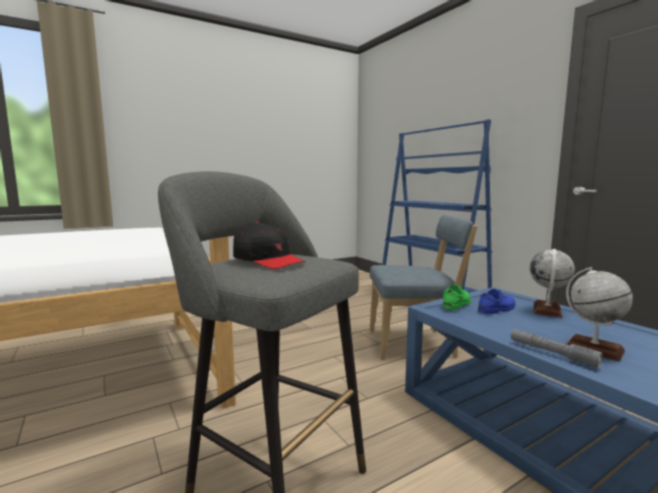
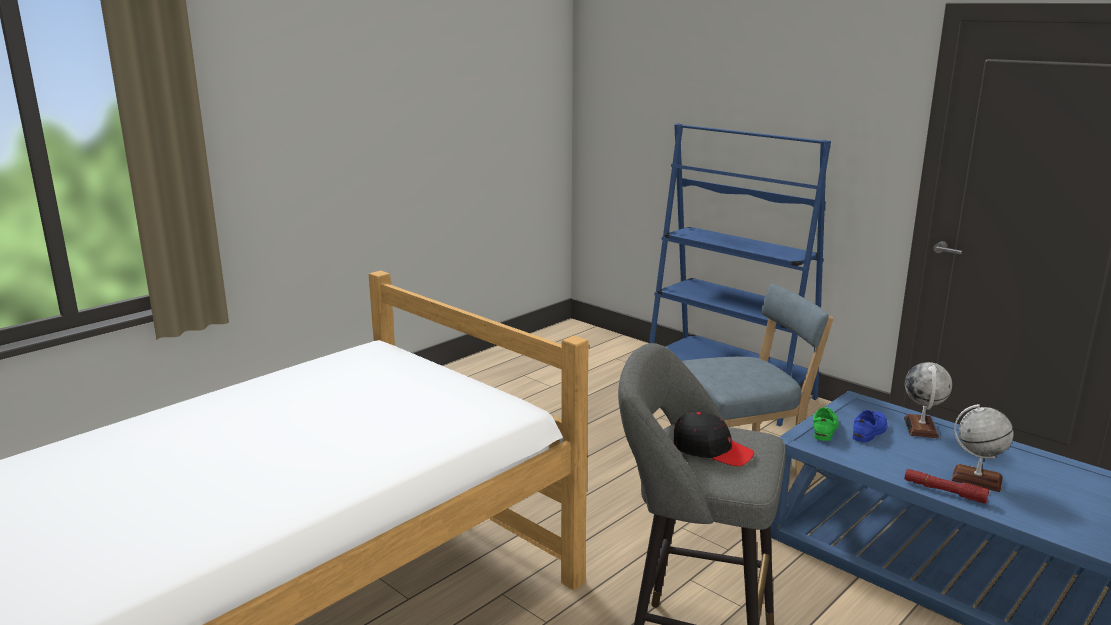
camera: 15 degrees left, 10 degrees up
(552, 353) = (944, 491): grey flashlight -> red flashlight

